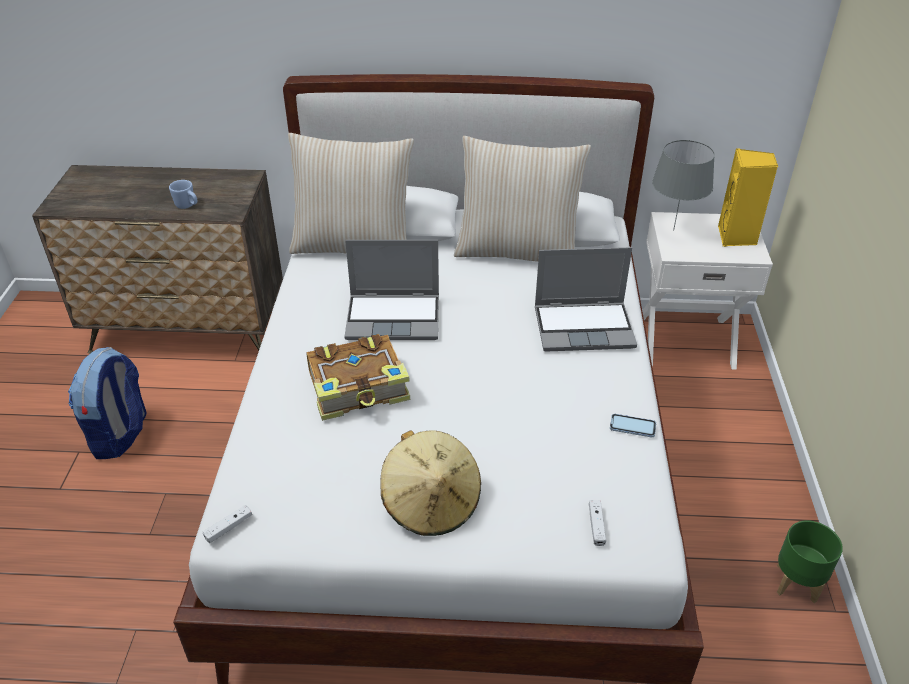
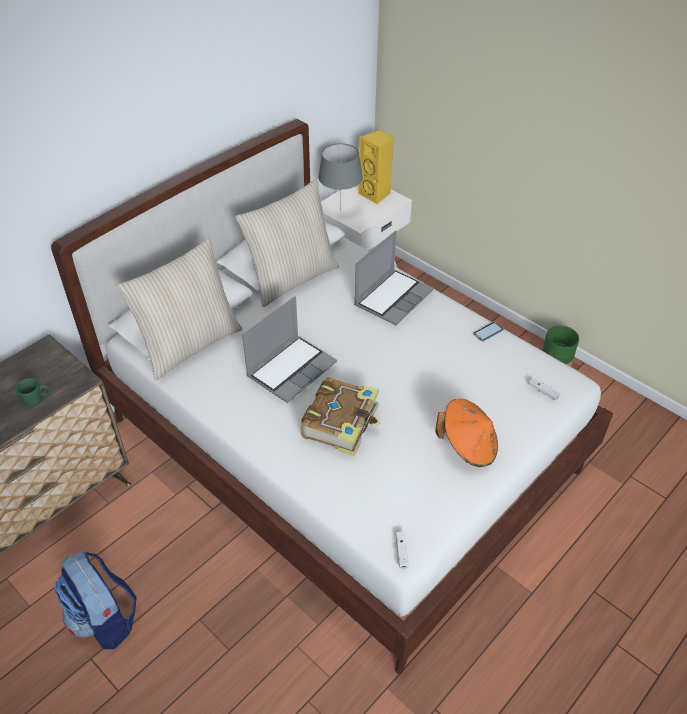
camera: 50 degrees left, 5 degrees up
(187, 206) = (37, 400): blue mug -> green mug
(431, 503) = (468, 446): beige hat -> orange hat

